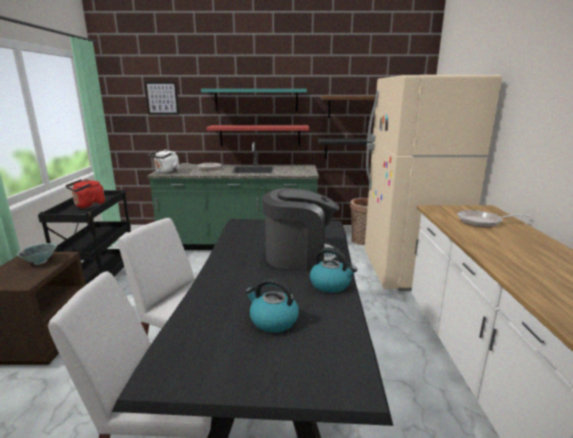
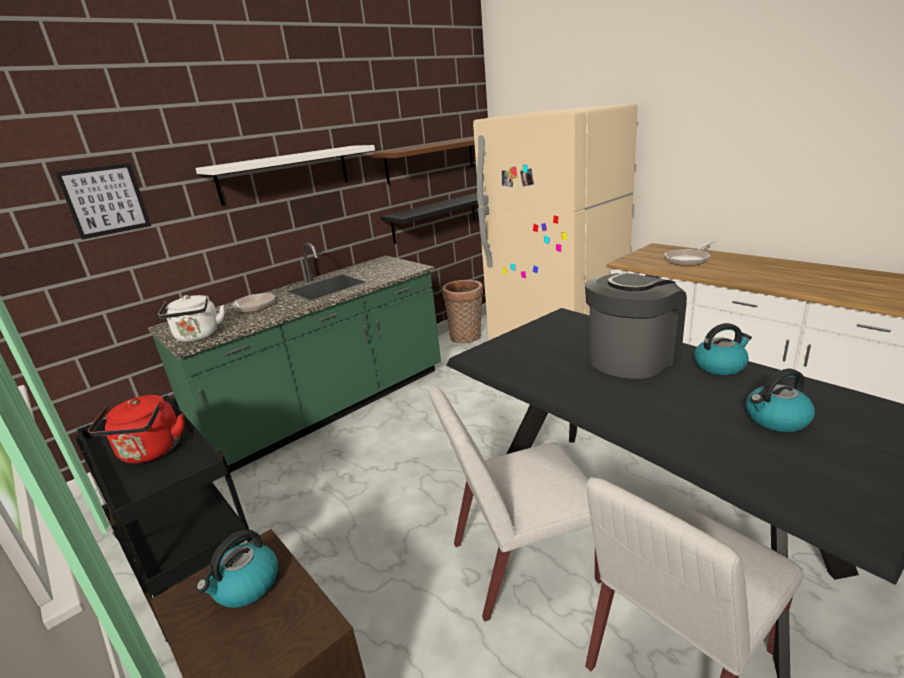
camera: 40 degrees left, 5 degrees up
(40, 262) = (246, 586): bowl -> kettle
(256, 100) = (285, 174): turquoise shelf -> white shelf
(260, 135) = (301, 231): red shelf -> none

